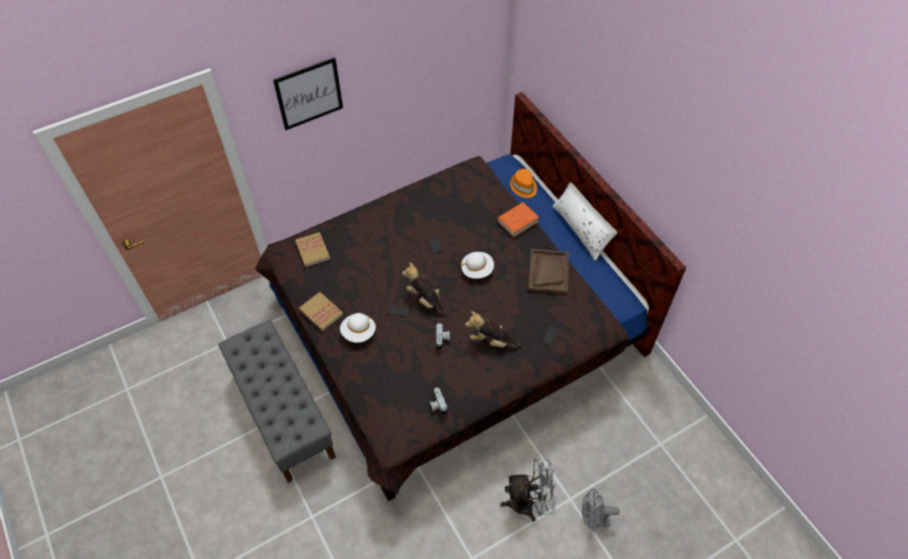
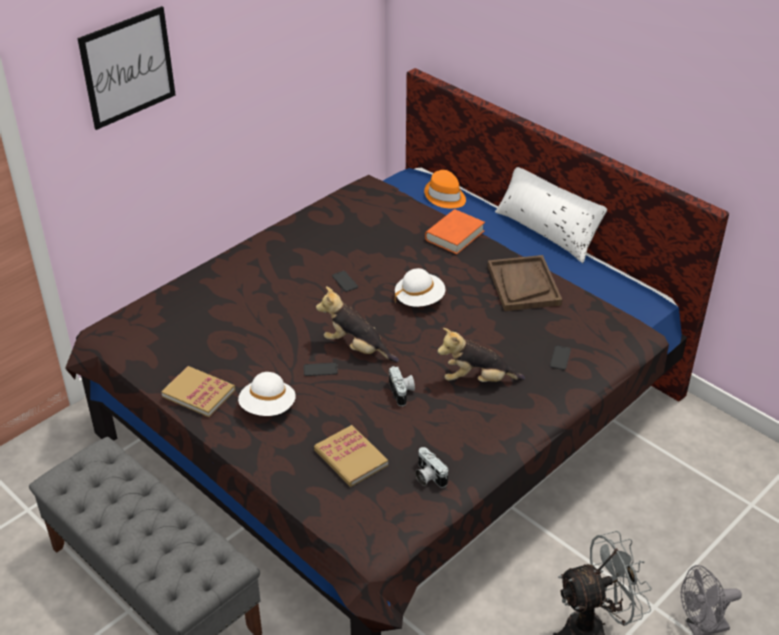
camera: 15 degrees left, 15 degrees down
(313, 250) = (158, 319): book -> book (351, 458)

